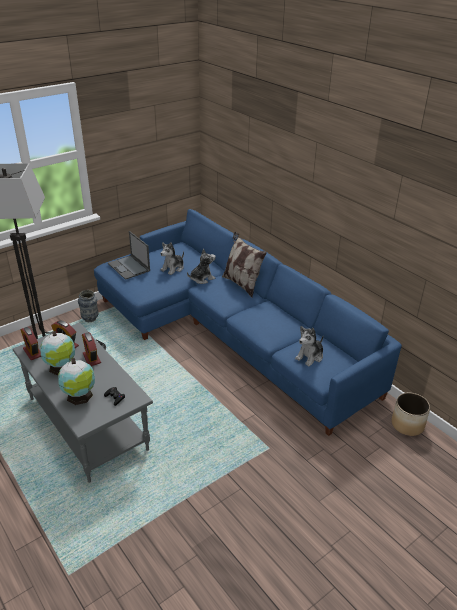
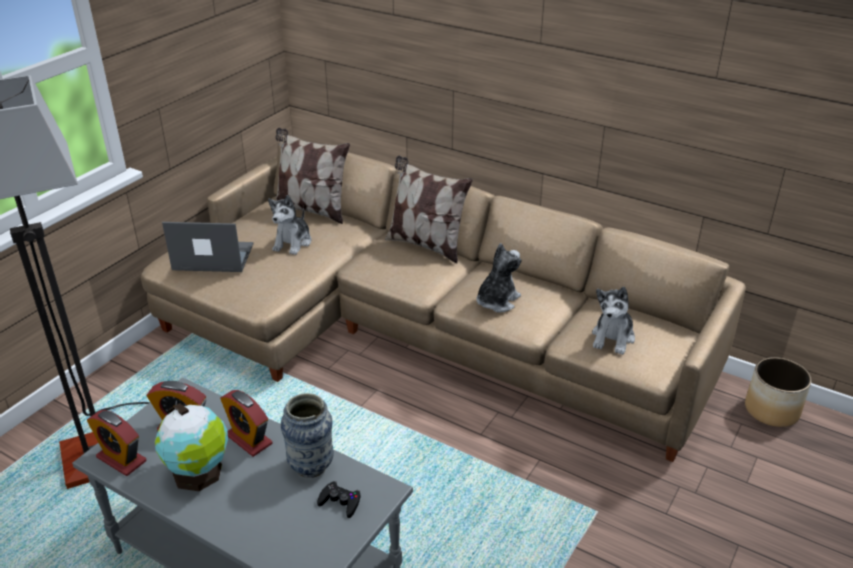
camera: 20 degrees left, 0 degrees up
(80, 396) = (271, 520): globe -> none
(90, 319) = (155, 369): vase -> vase (311, 467)
(129, 267) = (212, 257): laptop -> laptop turned 150 degrees clockwise
(193, 253) = (311, 210): none -> pillow
(202, 278) = (352, 250): plush toy -> plush toy (496, 301)
(229, 330) = (415, 330): blue sofa -> beige sofa

